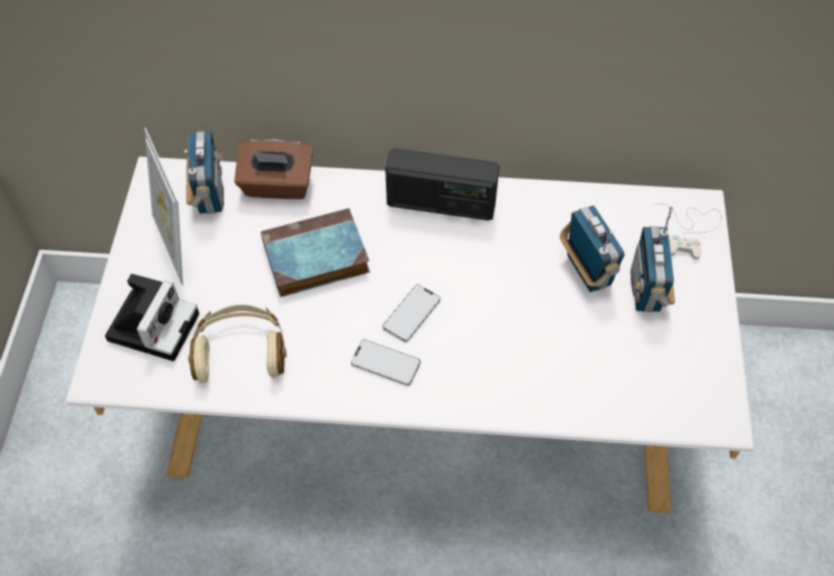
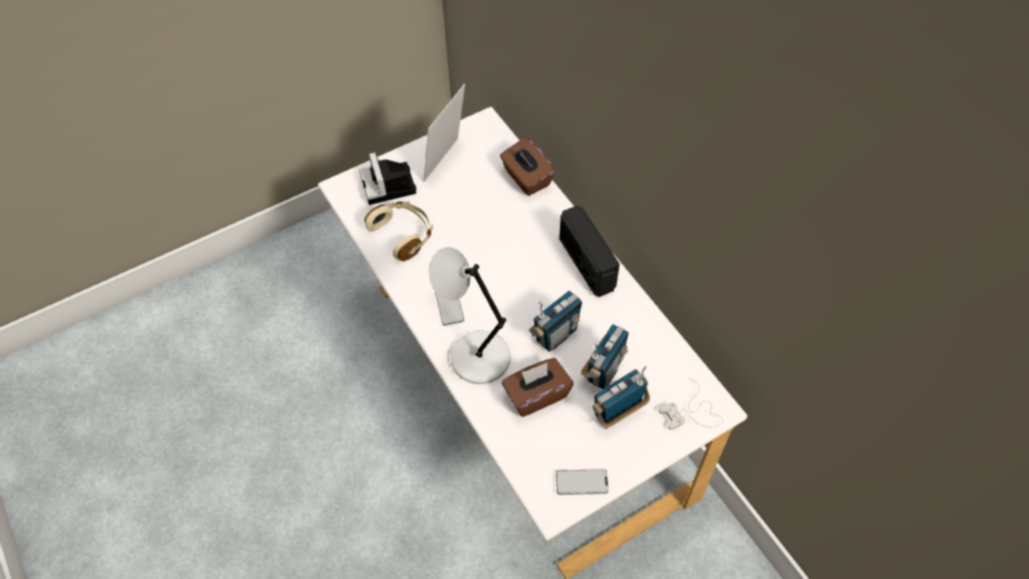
camera: 55 degrees right, 0 degrees up
(154, 324) = (389, 186): camera -> camera turned 90 degrees clockwise
(209, 195) = (492, 153): radio -> radio (555, 335)
(314, 258) = (491, 227): book -> none
(411, 314) = (493, 297): phone -> phone (581, 482)
(478, 377) = (476, 356): none -> grey table lamp
(572, 350) = (536, 395): none -> brown tissue box

